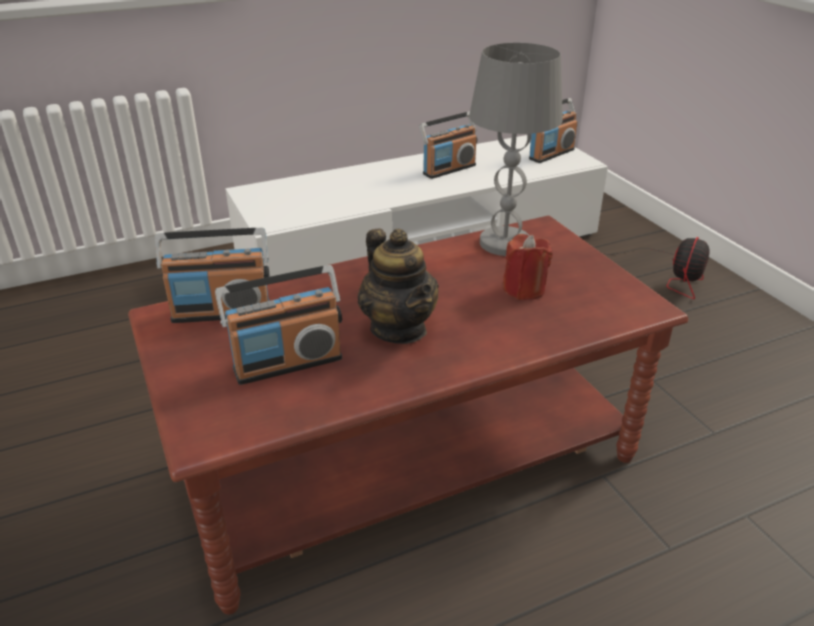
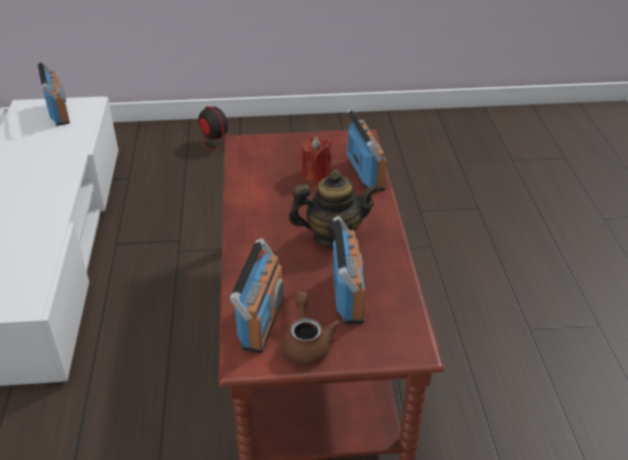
camera: 70 degrees left, 5 degrees up
(195, 349) = (307, 342): none -> brown teapot
(448, 169) = (29, 171): radio -> radio (365, 173)
(504, 243) = (252, 165): grey table lamp -> none

